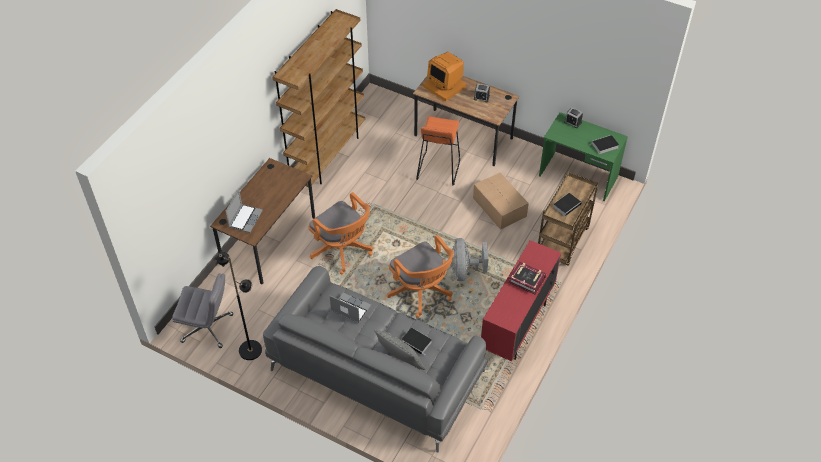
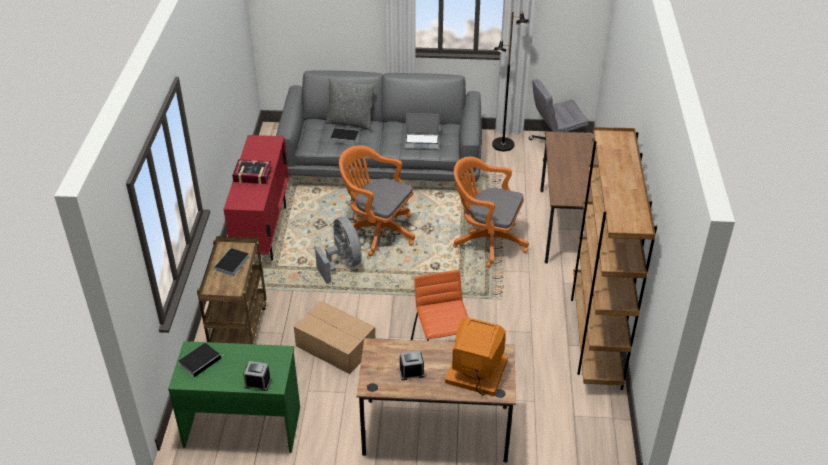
camera: 155 degrees right, 10 degrees down
(245, 218) = (577, 148): laptop -> none

